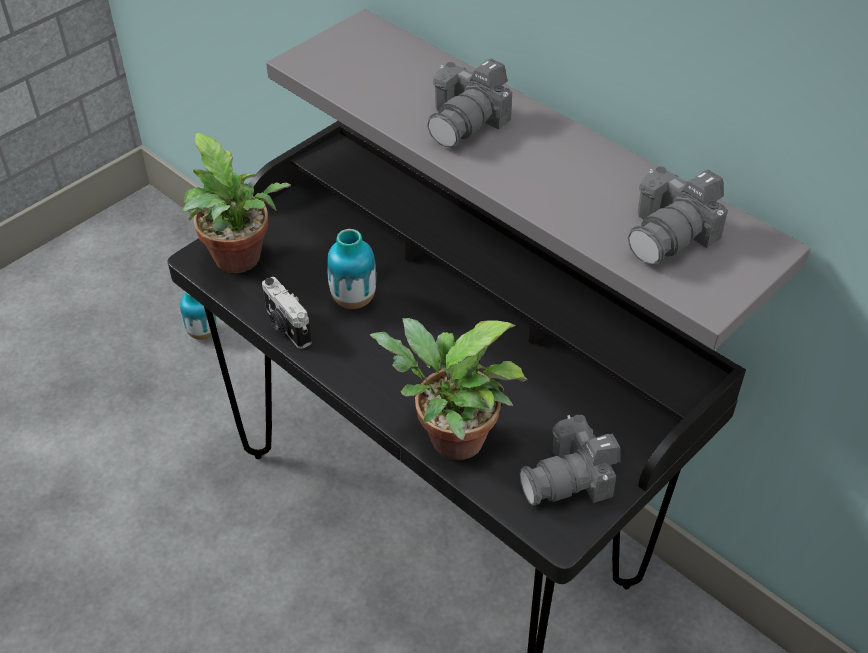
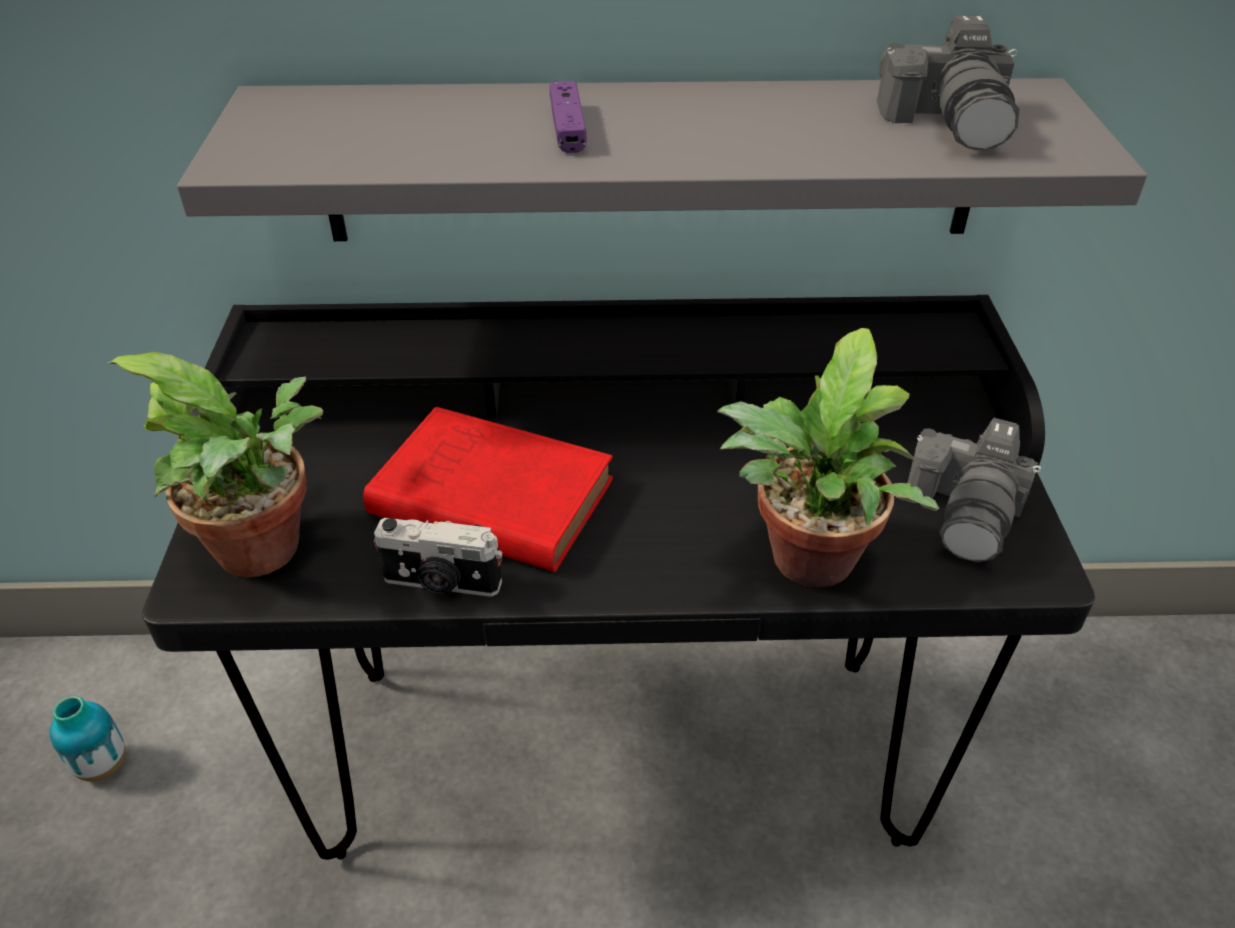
camera: 45 degrees left, 5 degrees down
(353, 300) = (486, 496): vase -> red book
(467, 122) = (568, 128): camera -> purple game controller

